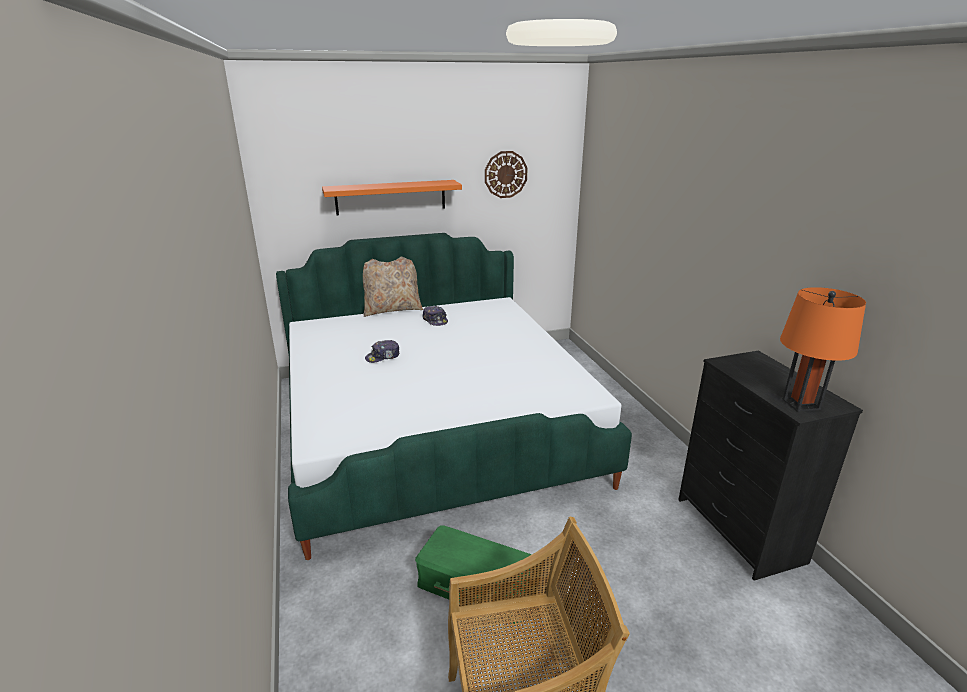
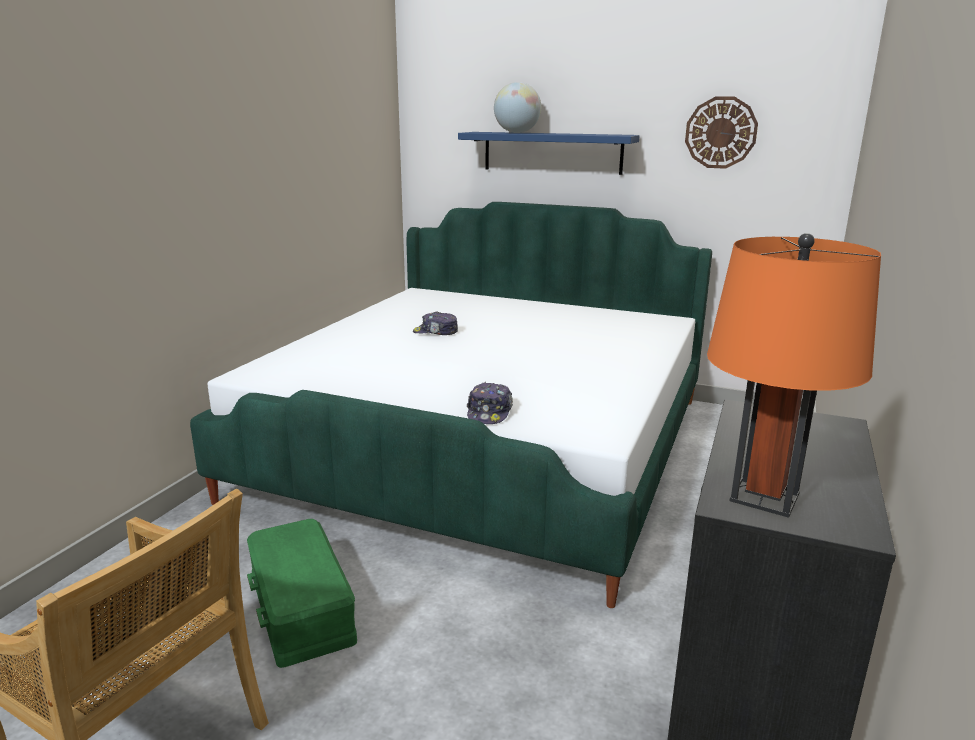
camera: 40 degrees right, 5 degrees down
(368, 186) = (517, 133): none -> globe
(391, 197) = (552, 152): orange shelf -> blue shelf
(392, 309) = (525, 299): beige pillow -> none
(435, 320) = (552, 317): cap -> cap (489, 412)

